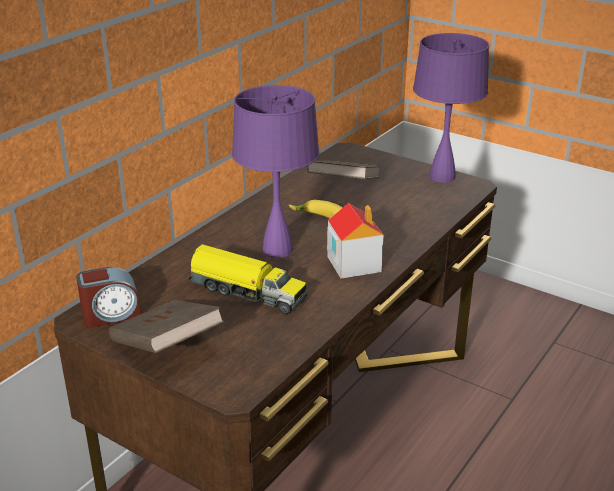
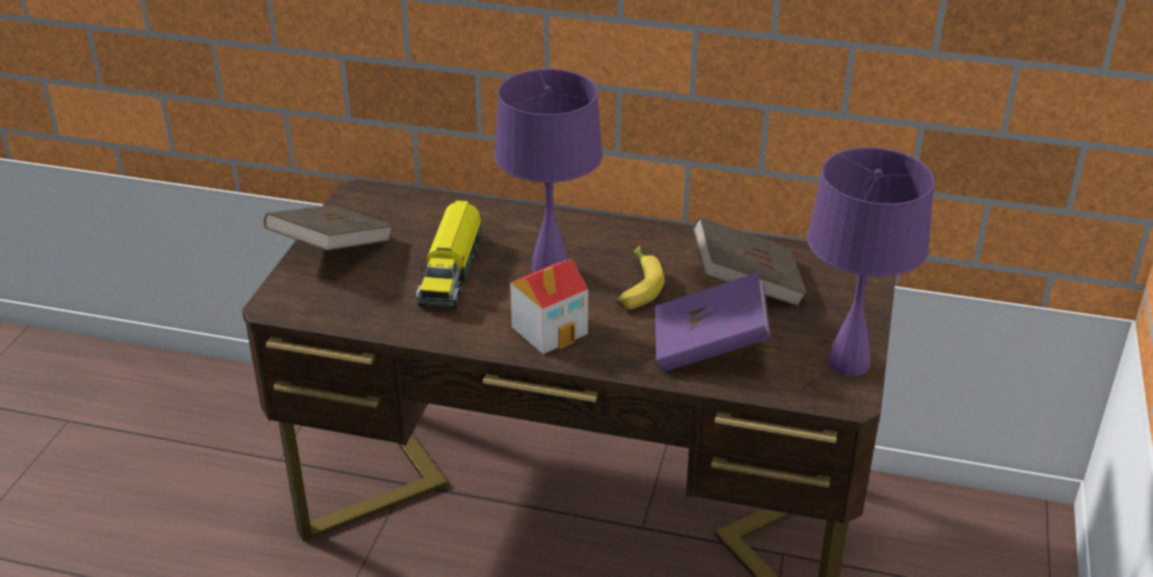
camera: 70 degrees right, 5 degrees up
(111, 315) = (372, 205): alarm clock -> none
(405, 213) = (709, 347): none -> purple book

